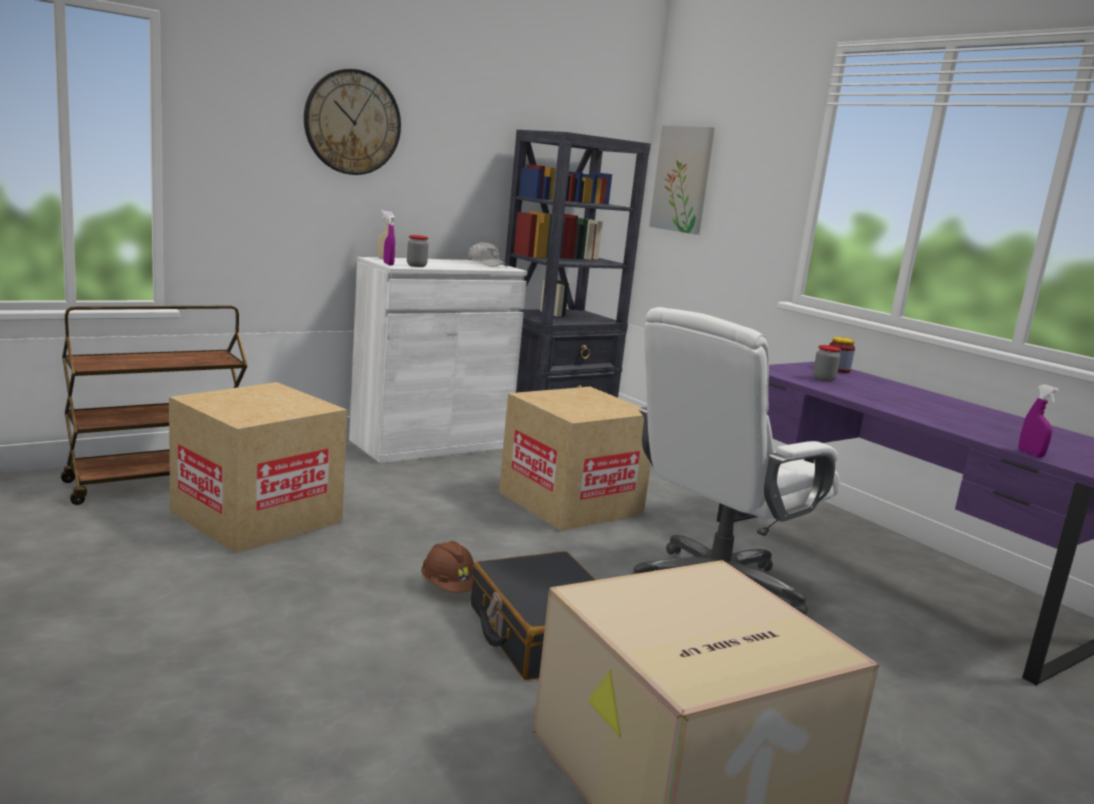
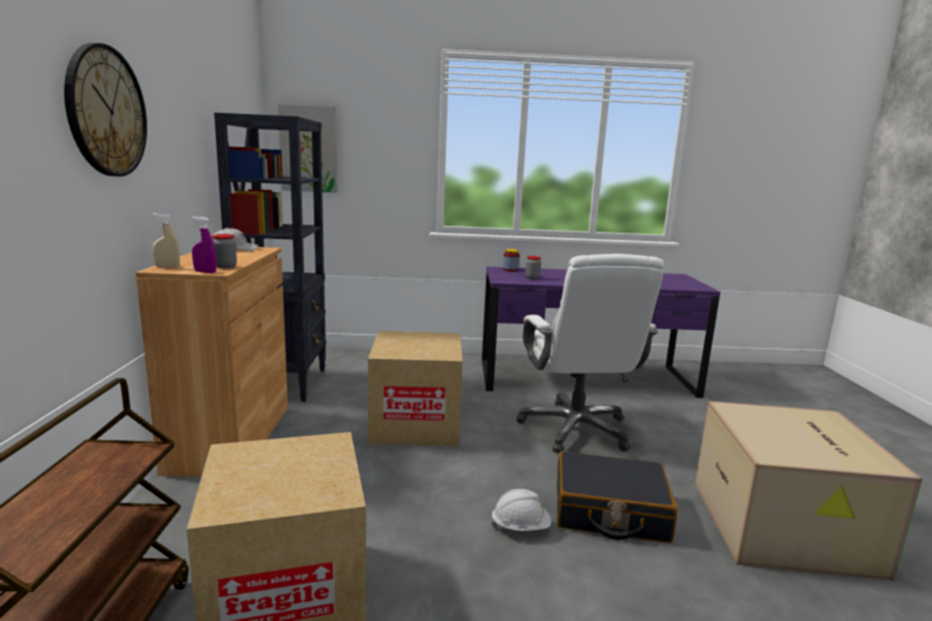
camera: 55 degrees left, 0 degrees up
(431, 444) = (230, 437): white cabinet -> brown cabinet
(449, 587) = (520, 527): brown hard hat -> white hard hat
(1030, 454) = (684, 288): purple spray bottle -> none

